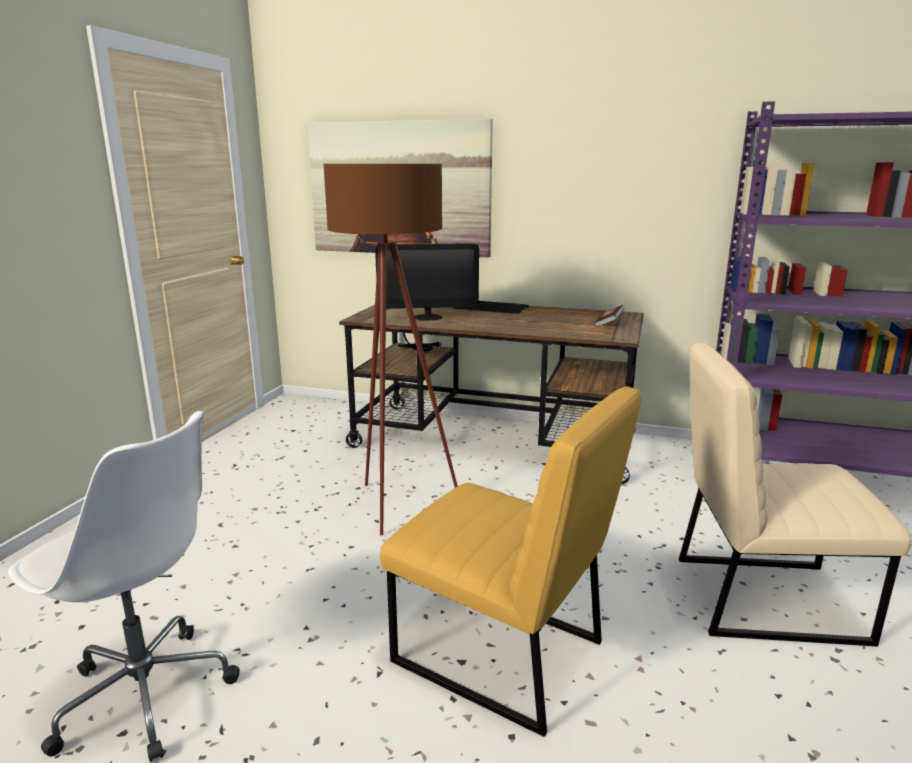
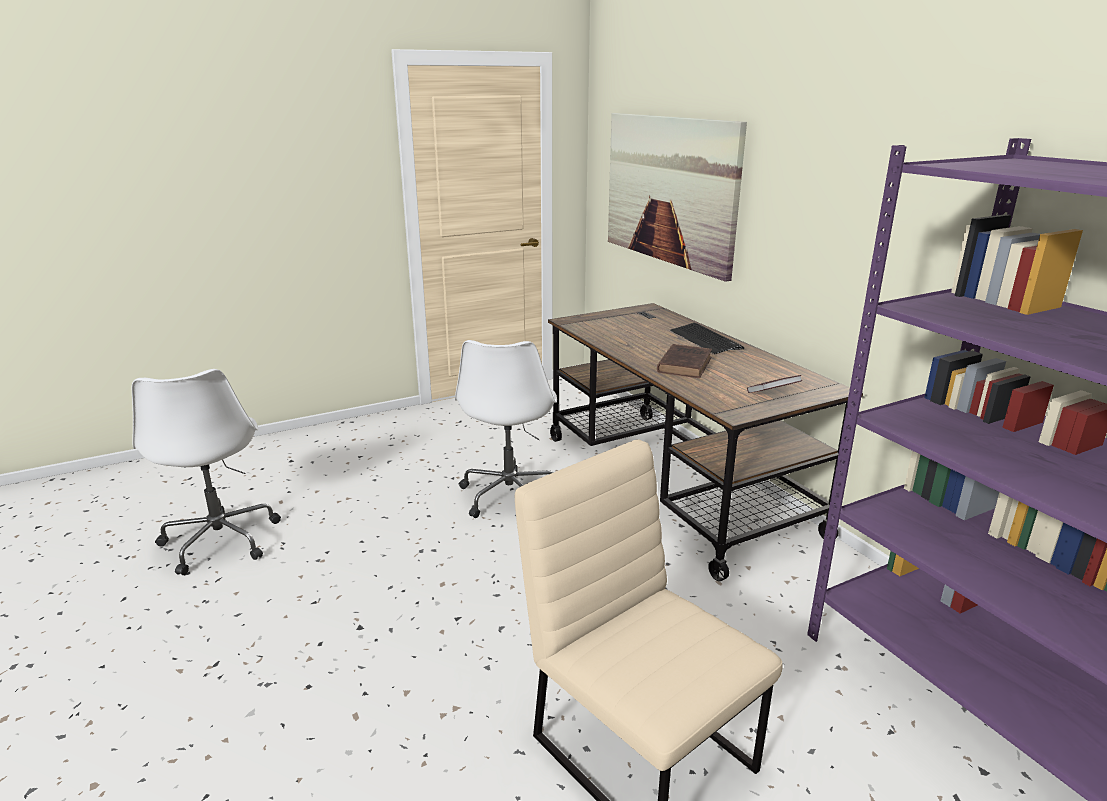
camera: 45 degrees right, 5 degrees up
(395, 501) = (509, 497): brown floor lamp -> white office chair
(428, 317) = (622, 334): monitor -> none
(503, 654) = (386, 641): yellow chair -> none
(519, 323) = (685, 364): none -> brown book

